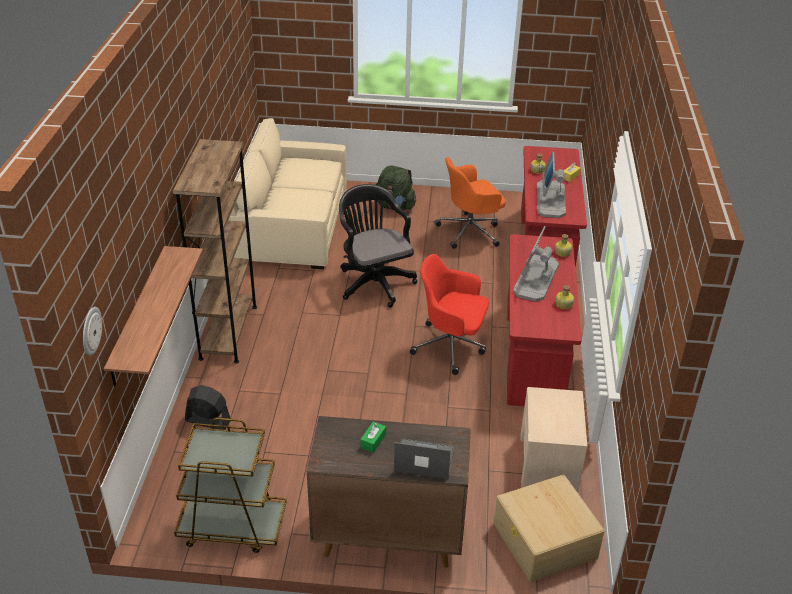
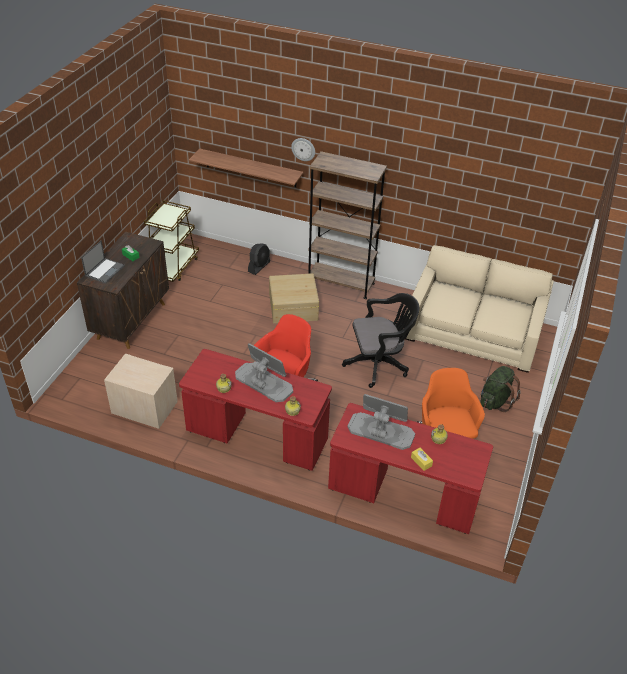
camera: 105 degrees right, 5 degrees up
(90, 331) = (193, 121): wall clock -> wall clock (303, 149)
(545, 540) = (86, 385): beige storage box -> beige storage box (292, 307)

